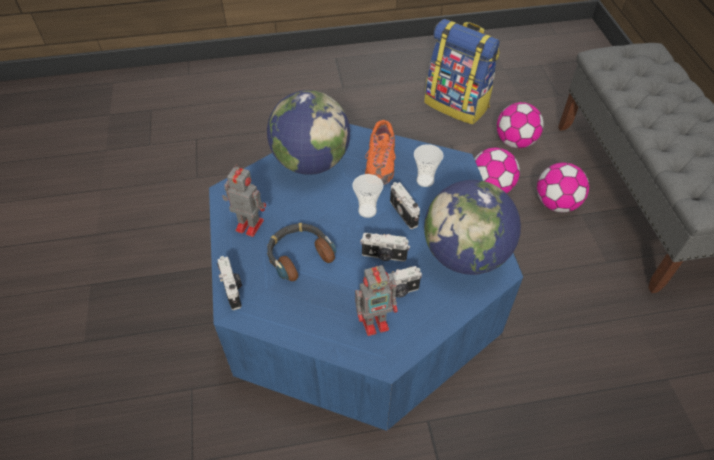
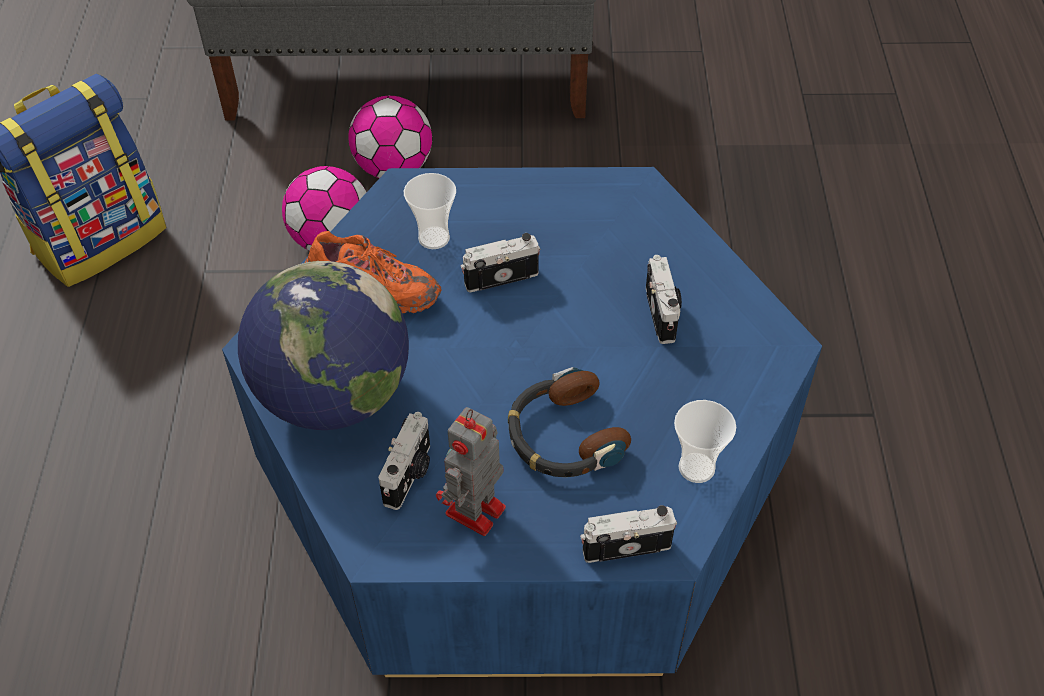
camera: 80 degrees left, 0 degrees up
(367, 211) = (483, 326): cup -> cup (696, 467)
(376, 321) = (714, 347): toy robot -> none
(384, 256) = (588, 318): camera -> camera (410, 474)
(465, 255) = (604, 219): globe -> none
(515, 142) = (236, 182): football -> none

